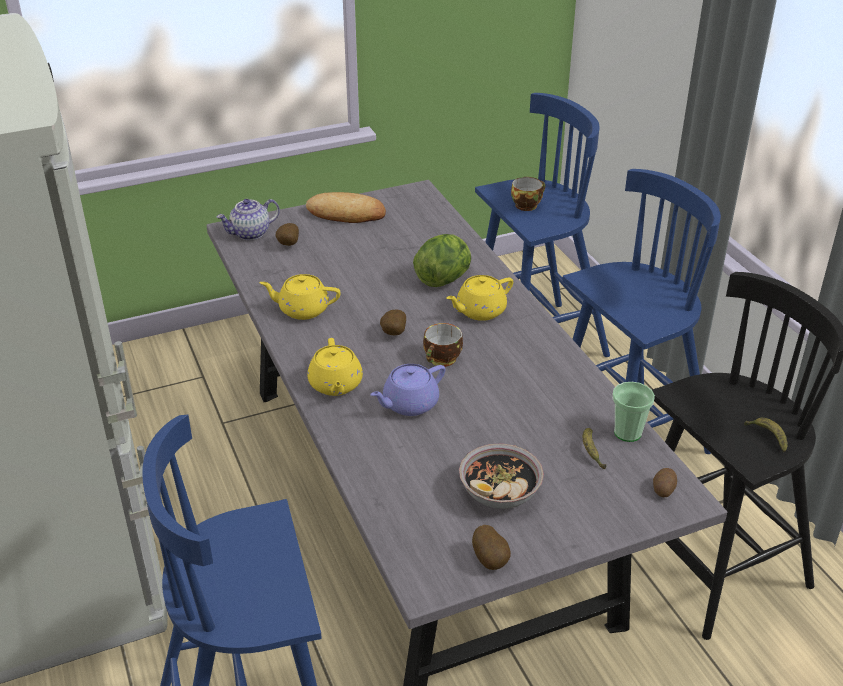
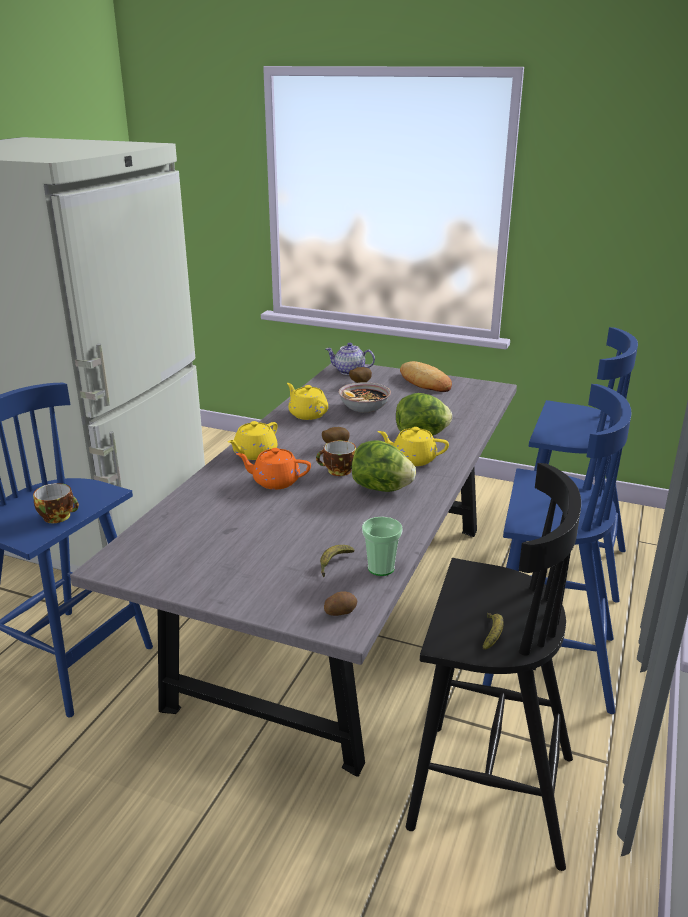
camera: 45 degrees right, 10 degrees down
(409, 404) = (275, 482): purple teapot -> orange teapot
(491, 560) = (162, 577): potato -> none
(500, 492) = (235, 549): bowl -> bowl (364, 408)
(505, 357) = (381, 488): none -> lettuce
(527, 205) = (567, 422): cup -> cup (59, 516)

